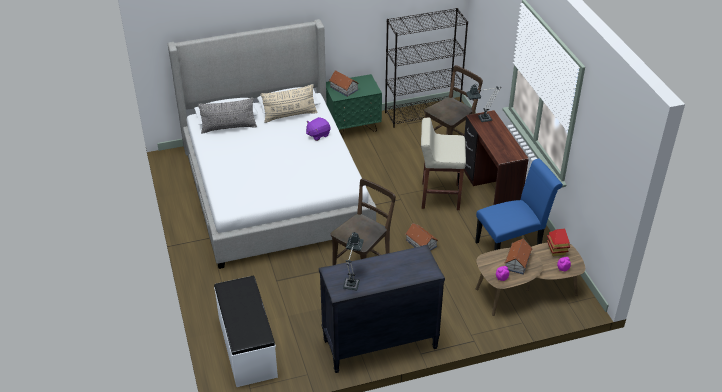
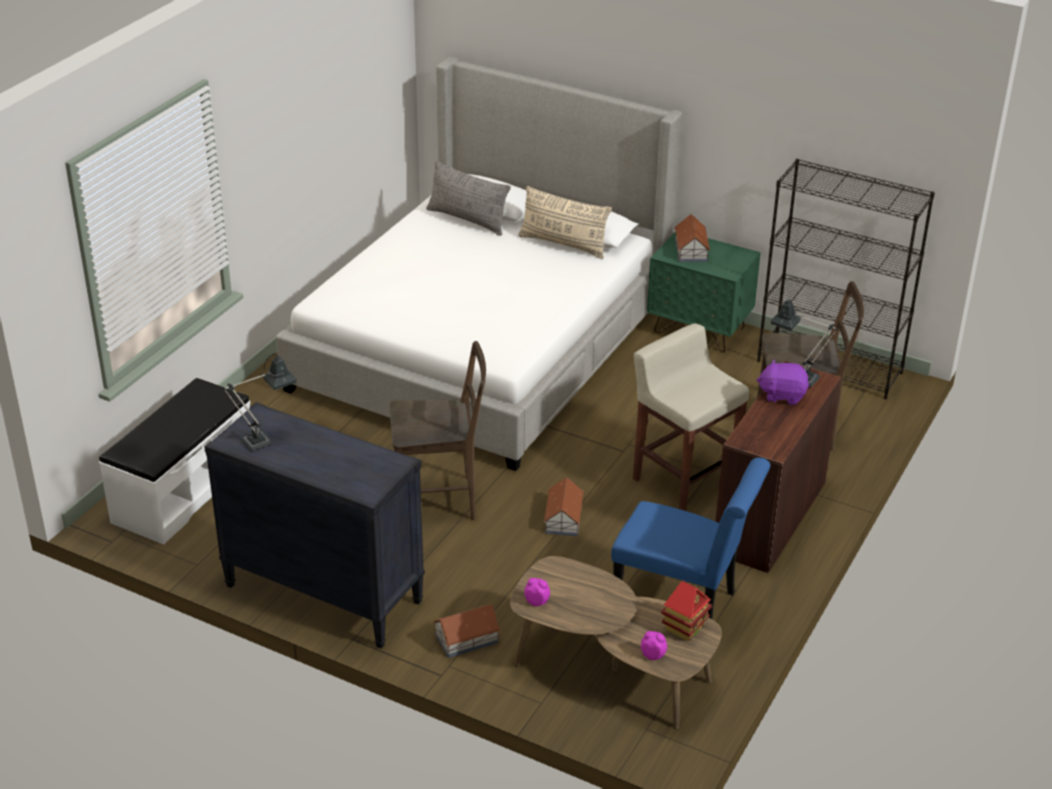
camera: 45 degrees right, 5 degrees down
(318, 135) = (560, 284): purple plush toy -> purple plush toy (782, 395)
(517, 262) = (591, 598): toy house -> toy house (466, 638)

